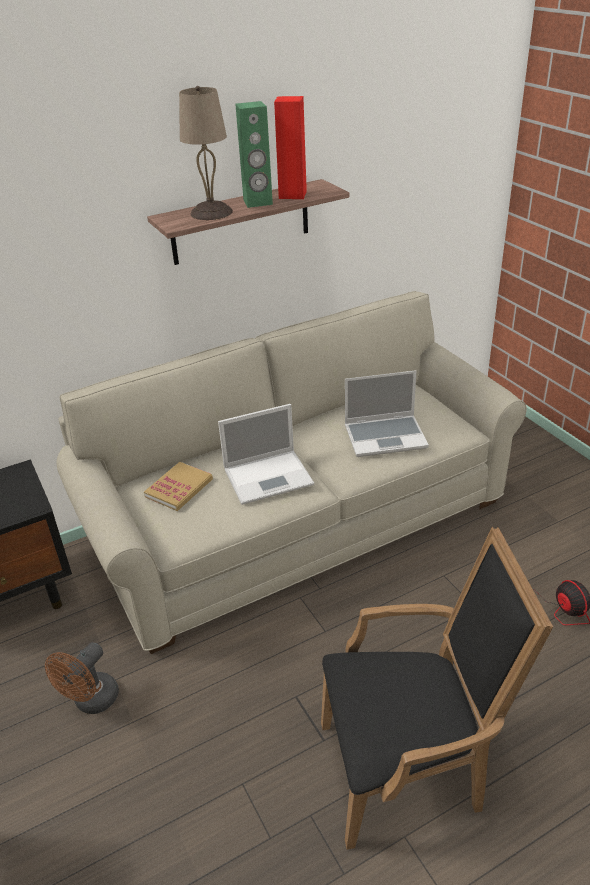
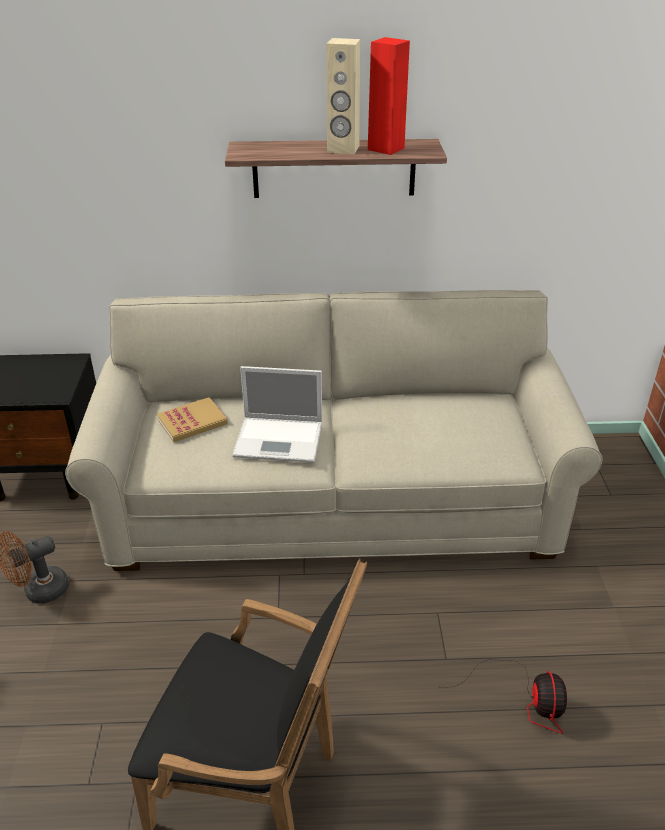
camera: 25 degrees right, 0 degrees up
(212, 212) = (289, 150): beige table lamp -> none
(258, 202) = (343, 149): green speaker -> beige speaker
(386, 436) = (427, 439): laptop -> none

